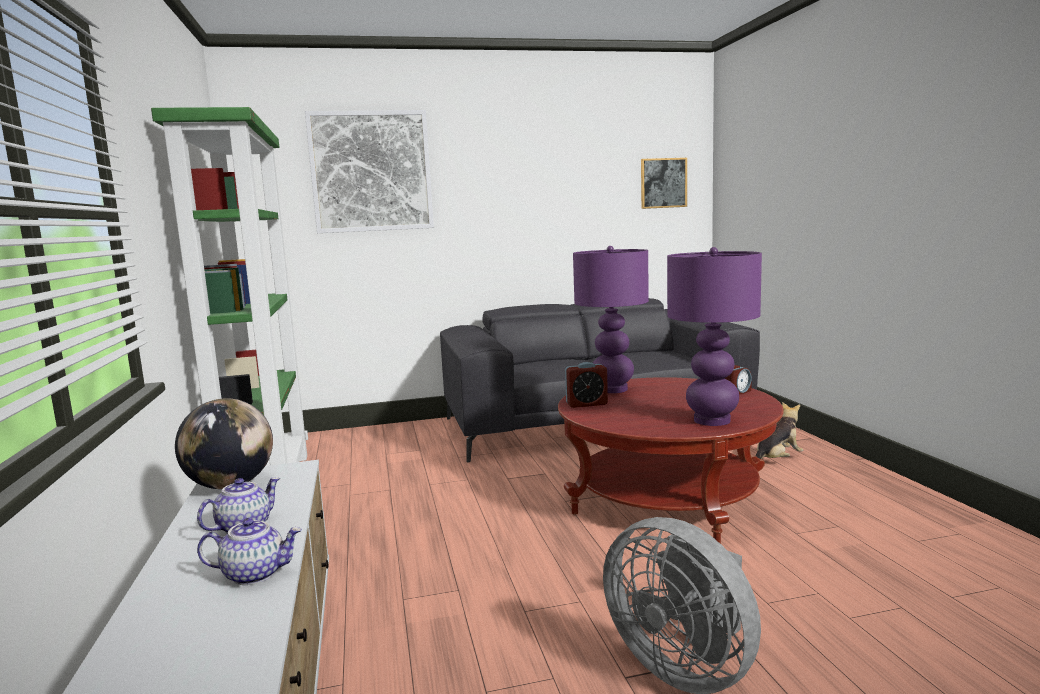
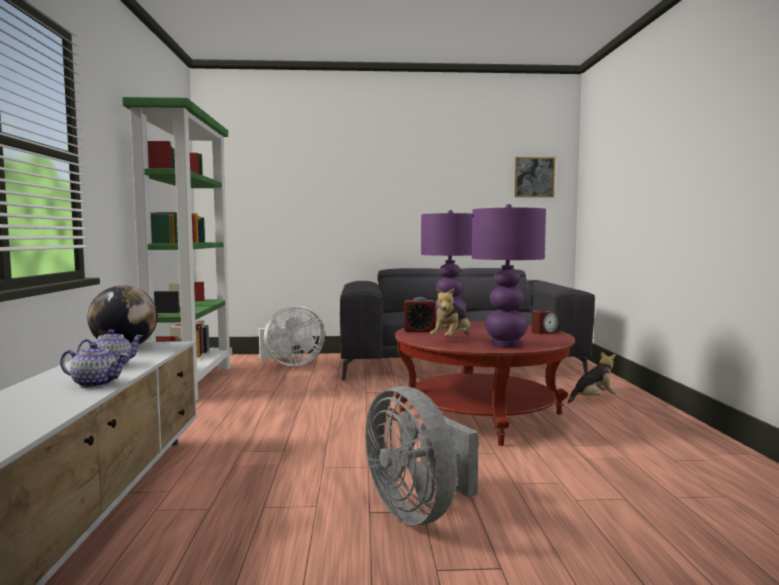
camera: 10 degrees right, 5 degrees down
(371, 172) = (301, 160): picture -> none
(386, 443) = (291, 364): none -> white fan
(640, 417) = (452, 339): none -> plush toy

